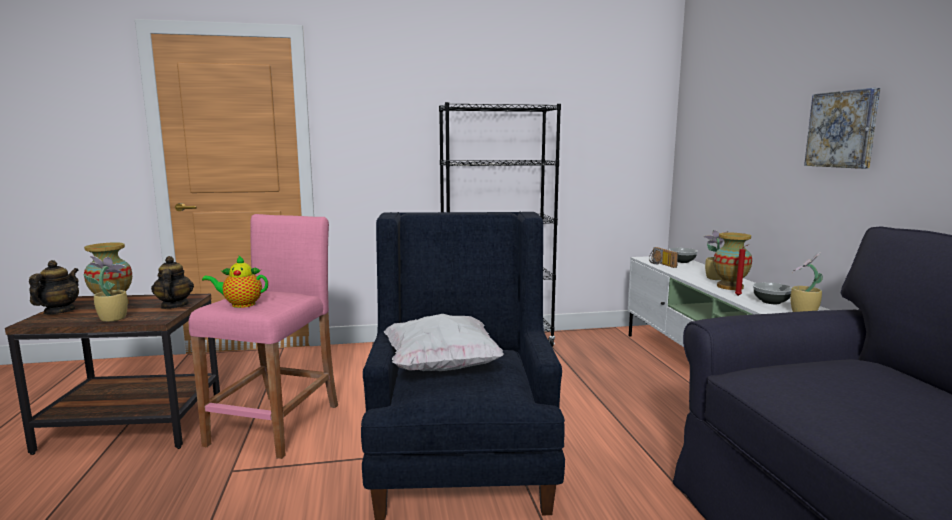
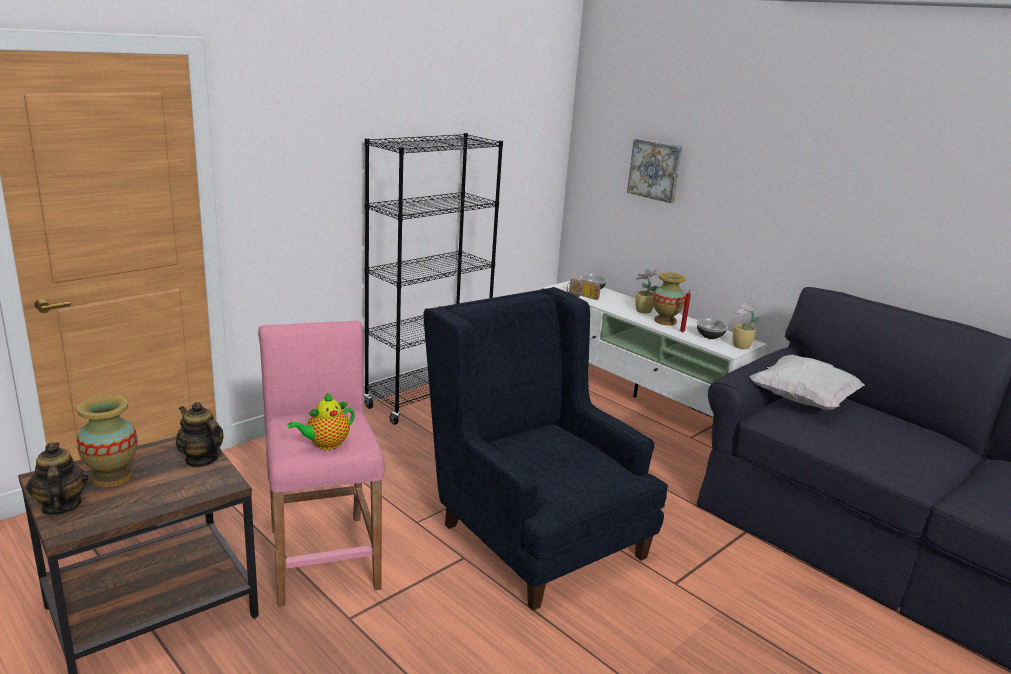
camera: 35 degrees left, 10 degrees up
(112, 318) = (166, 497): potted plant -> none
(442, 367) = (544, 461): white pillow -> white pillow (802, 401)
(843, 129) = (767, 194): picture -> picture (655, 170)

